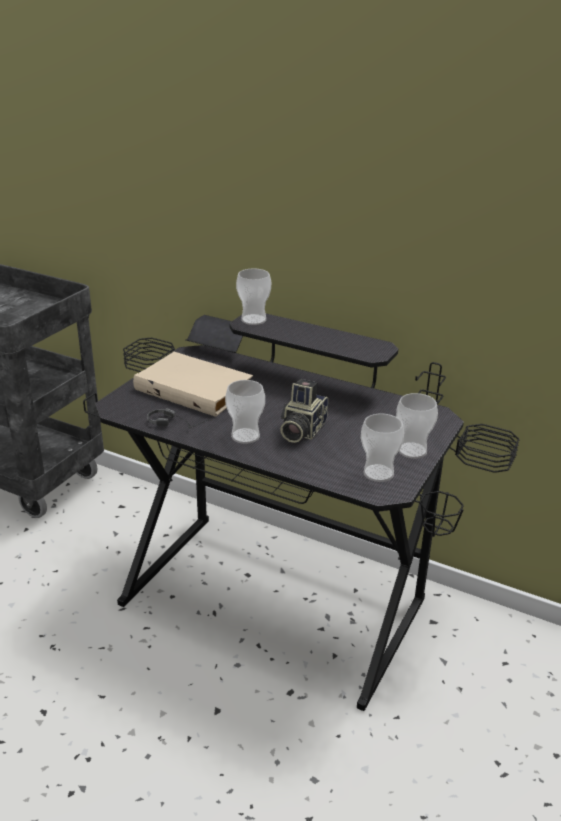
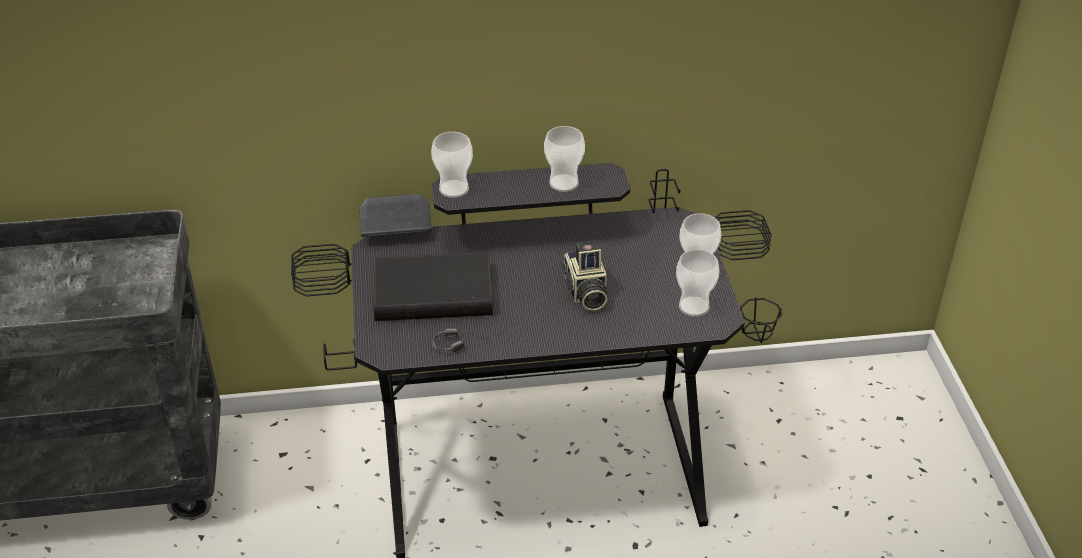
camera: 35 degrees left, 10 degrees up
(196, 388) = (434, 291): beige book -> black book
(245, 436) = (544, 323): cup -> cup (563, 183)

